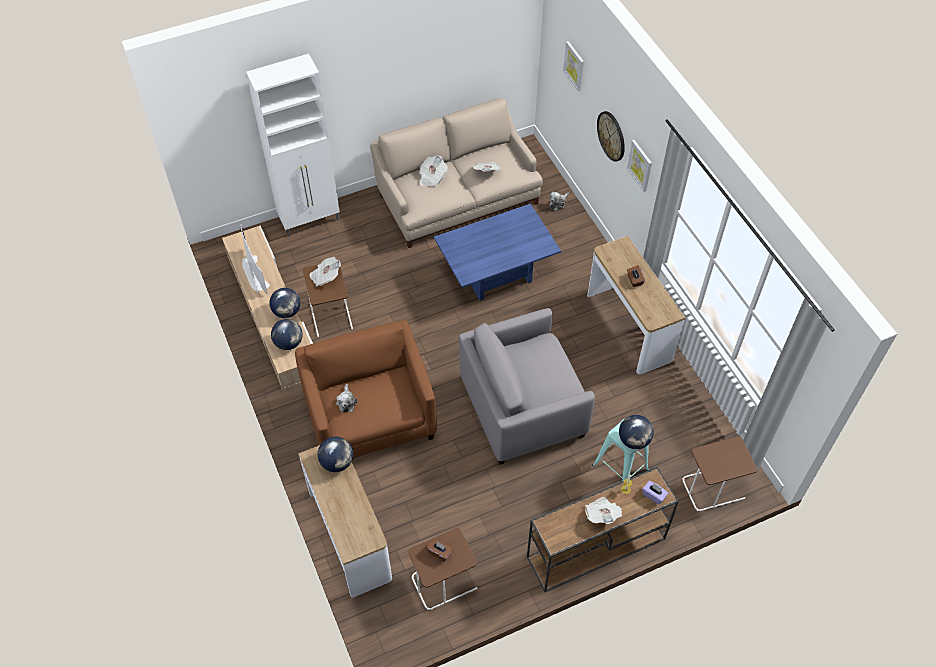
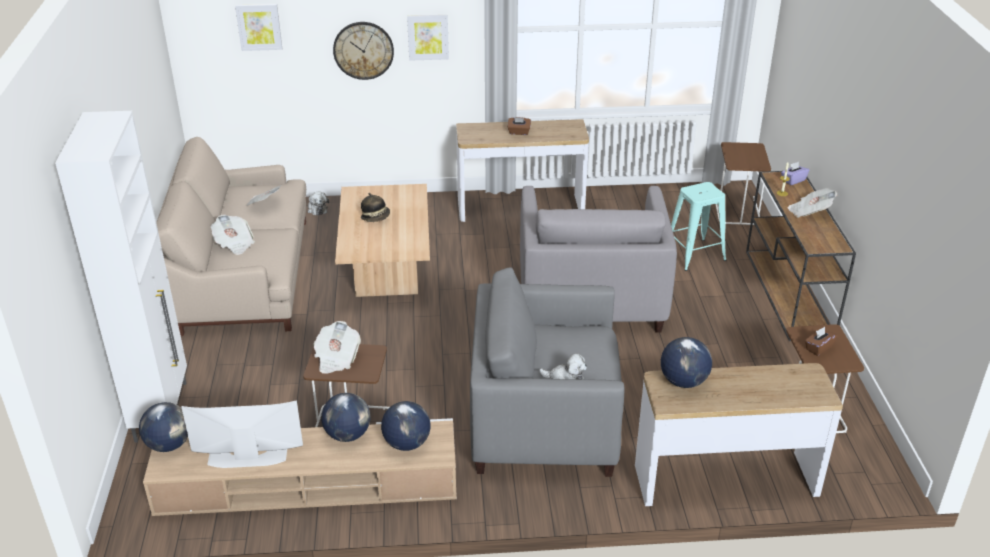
camera: 70 degrees left, 20 degrees down
(370, 416) = (544, 421): brown armchair -> grey armchair
(496, 274) = (387, 273): blue coffee table -> beige coffee table
(498, 238) = (376, 217): none -> hat
(634, 440) = (710, 189): globe -> globe (169, 444)

